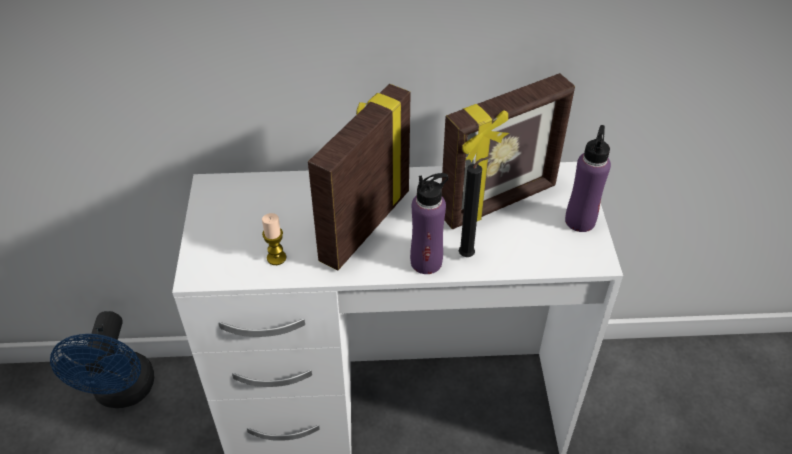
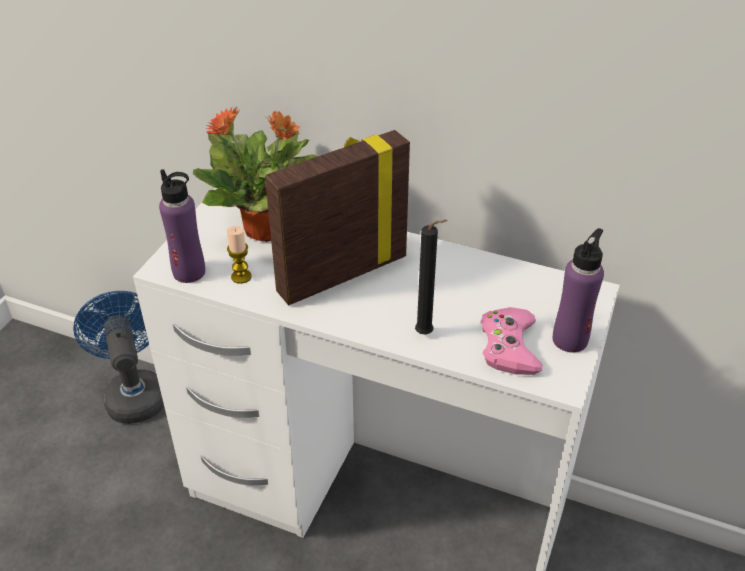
camera: 25 degrees right, 5 degrees down
(122, 393) = (134, 393): blue fan -> blue fan turned 135 degrees clockwise
(270, 205) = (266, 230): none -> potted plant
(426, 262) = (379, 326): purple bottle -> purple bottle (189, 272)
(499, 203) = (493, 295): picture frame -> none
(539, 243) = (509, 347): none -> pink game controller

